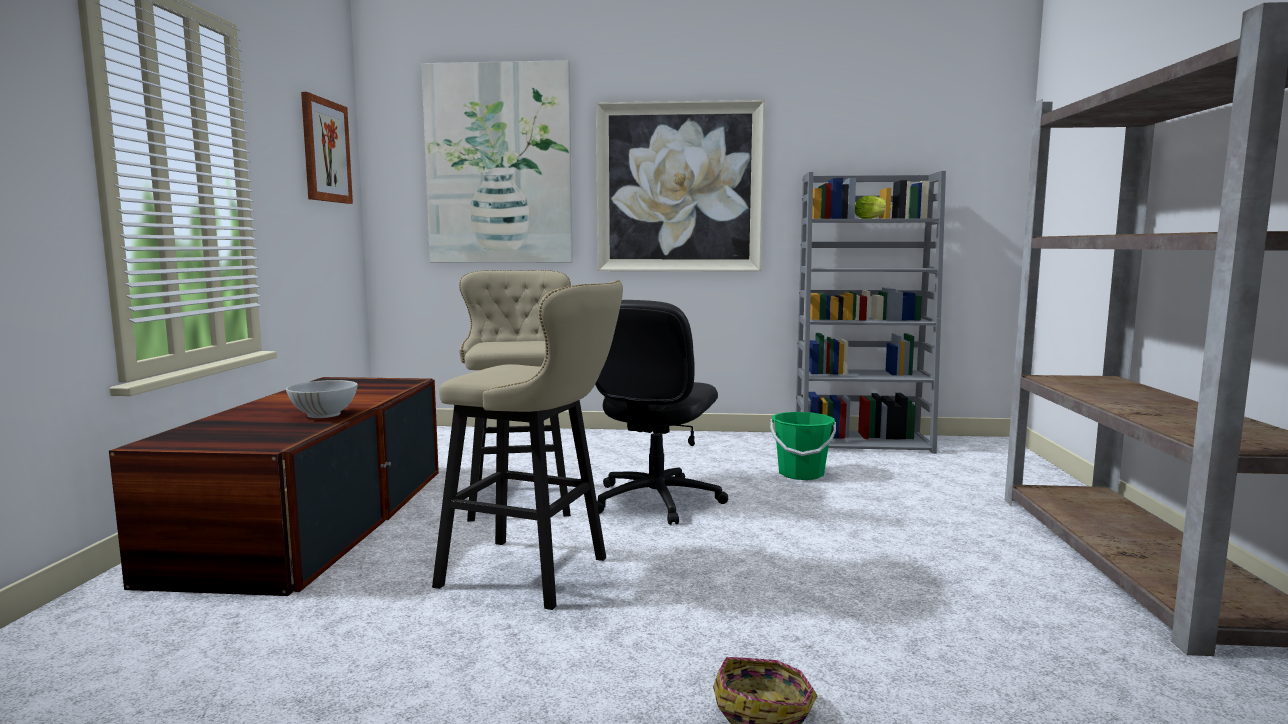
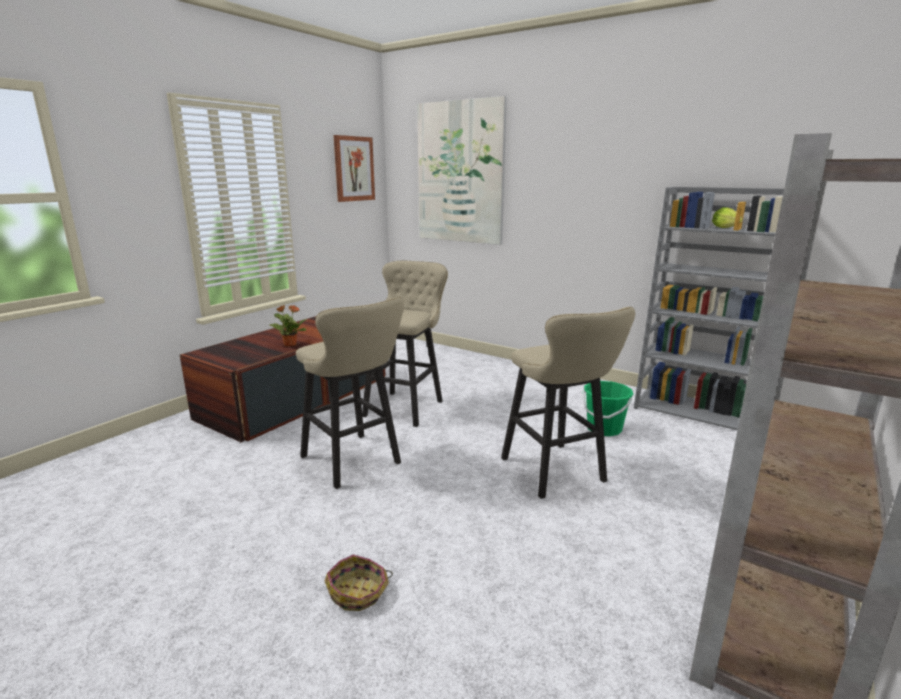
camera: 30 degrees right, 10 degrees up
(324, 414) = (289, 344): white bowl -> potted plant
(655, 500) = (478, 427): black office chair -> none
(679, 188) = (577, 193): picture -> none
(818, 524) = (558, 475): none -> beige stool

